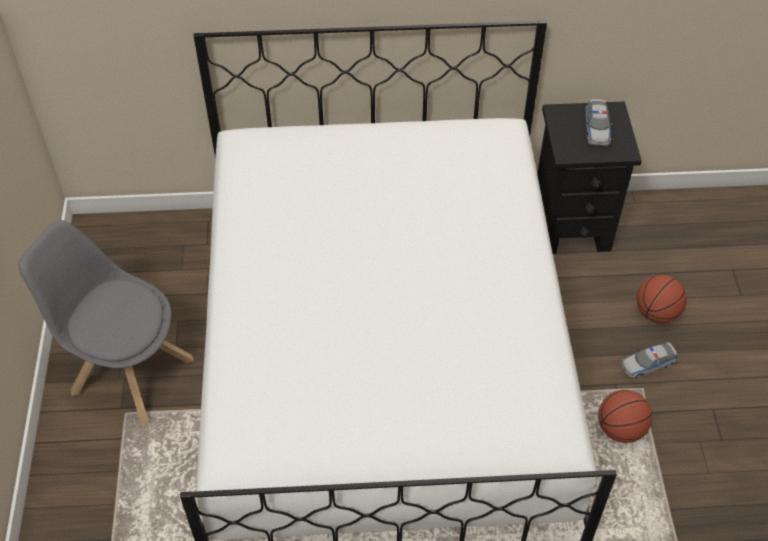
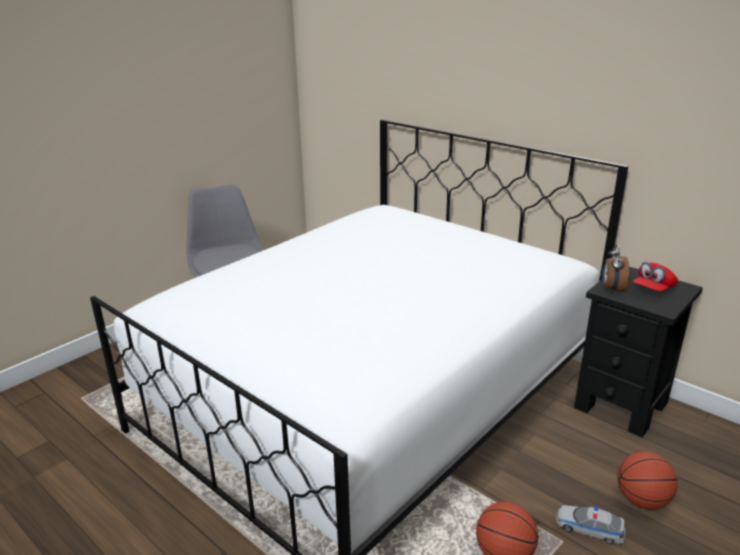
camera: 45 degrees right, 25 degrees down
(569, 148) = (611, 289): none -> alarm clock
(597, 128) = (653, 289): toy car -> red cap

